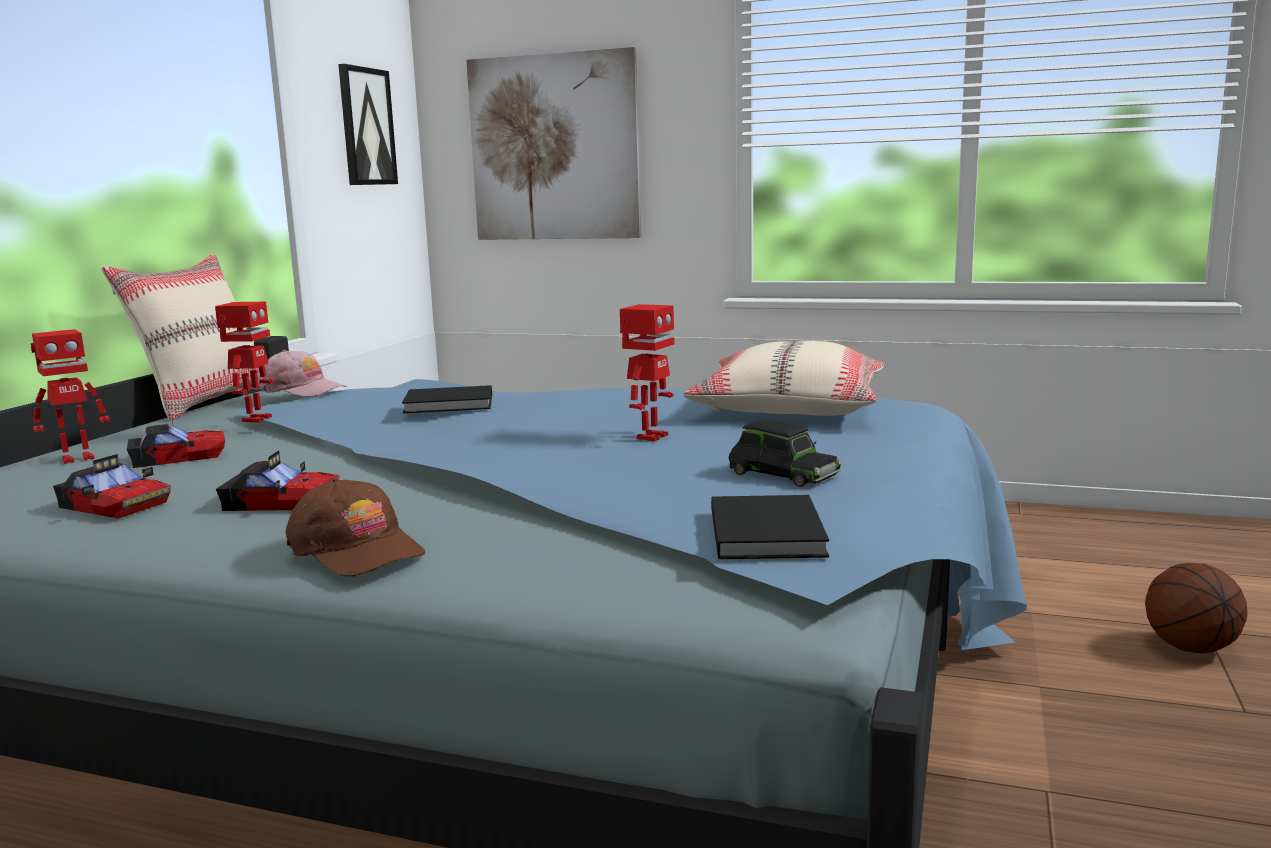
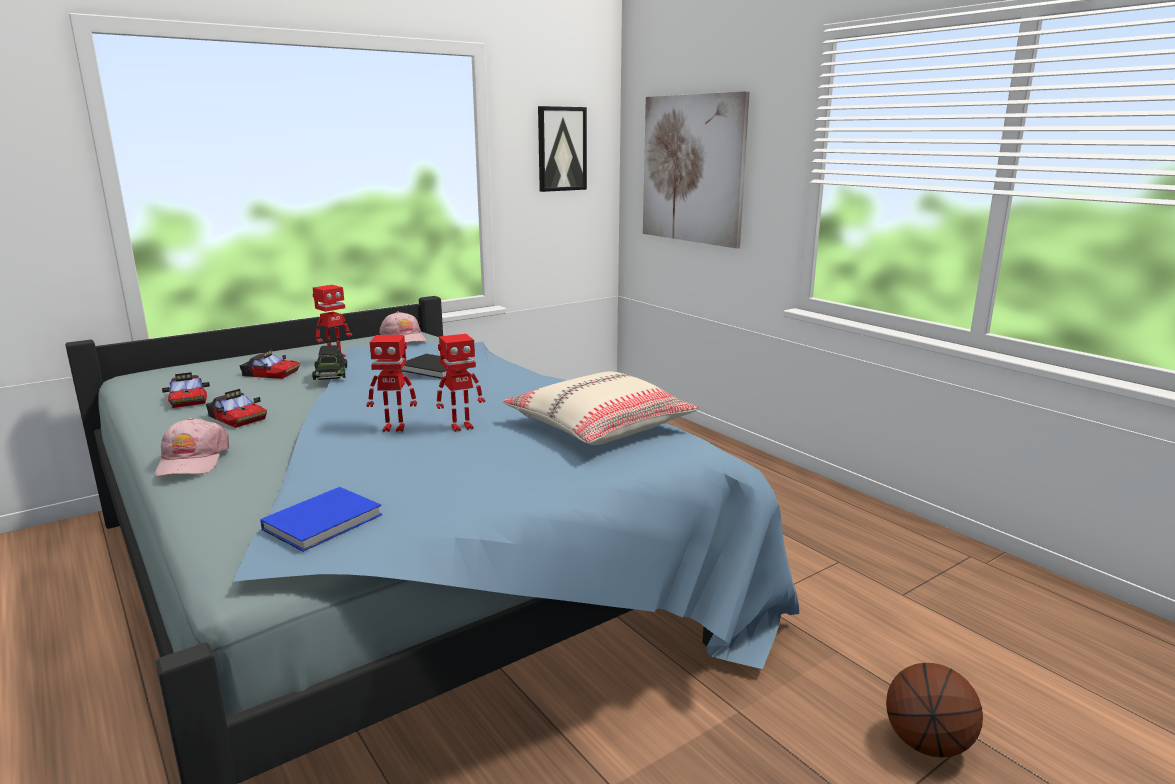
camera: 35 degrees right, 5 degrees up
(77, 459) = (239, 363): toy robot -> toy robot (394, 428)
(204, 402) = (365, 335): beige pillow -> none
(357, 550) = (192, 460): brown cap -> pink cap
(768, 532) = (326, 521): black book -> blue book
(782, 473) = (446, 481): black toy car -> black toy car (330, 373)

